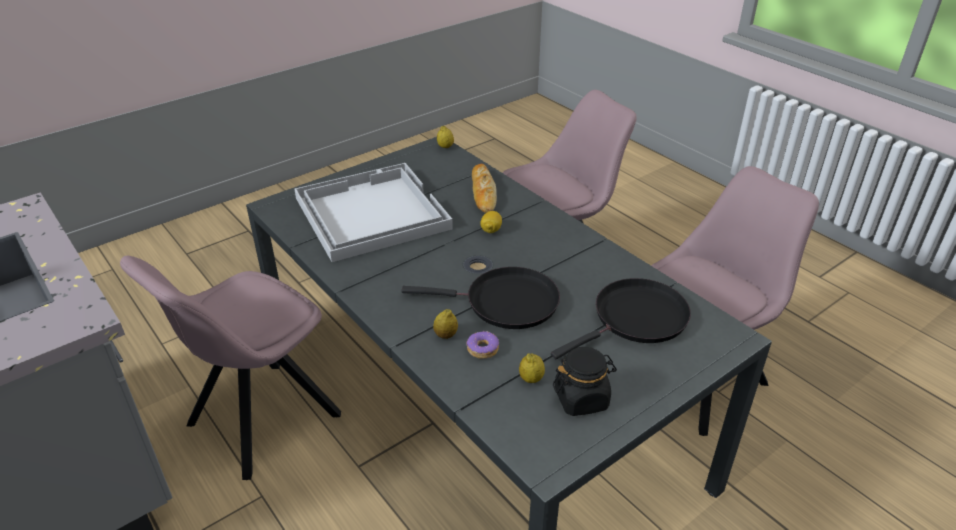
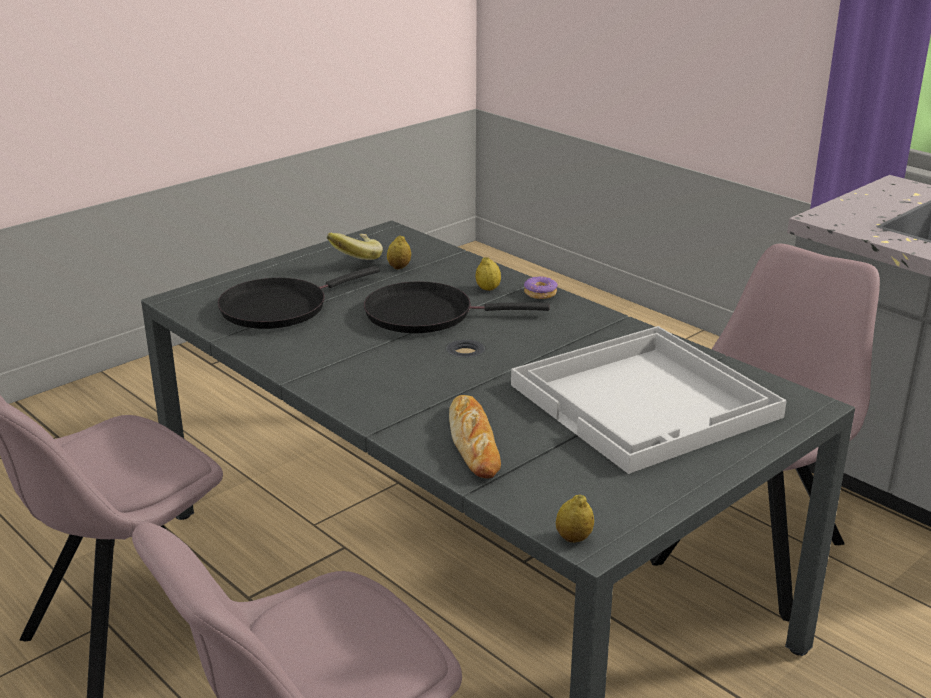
camera: 175 degrees right, 10 degrees down
(482, 349) = (448, 282): donut -> donut (540, 293)
(491, 230) = (452, 386): lemon -> none
(581, 399) = (354, 259): black jar -> banana

